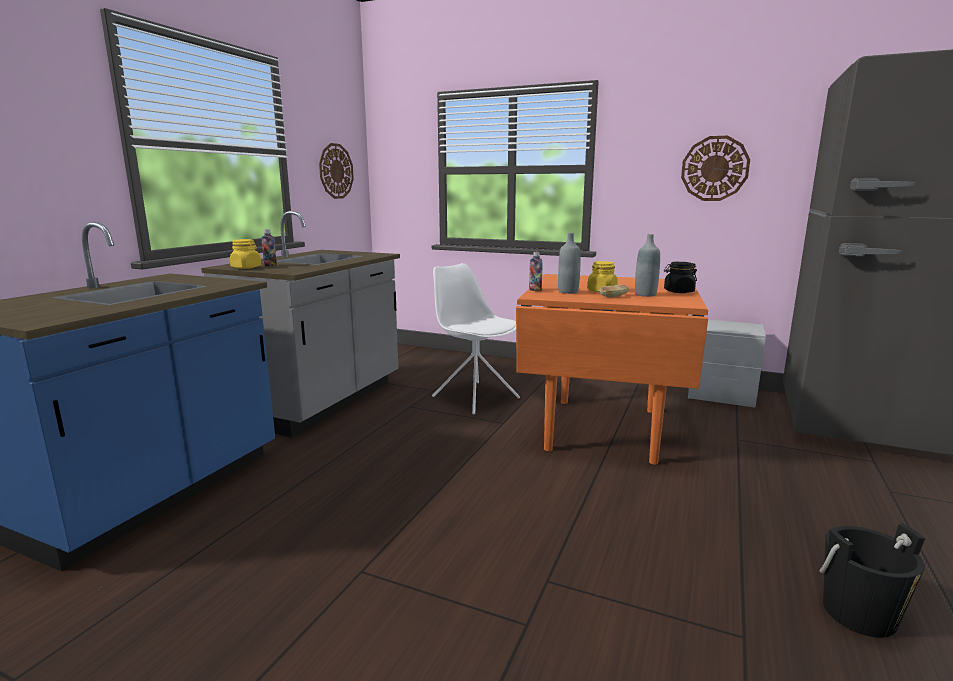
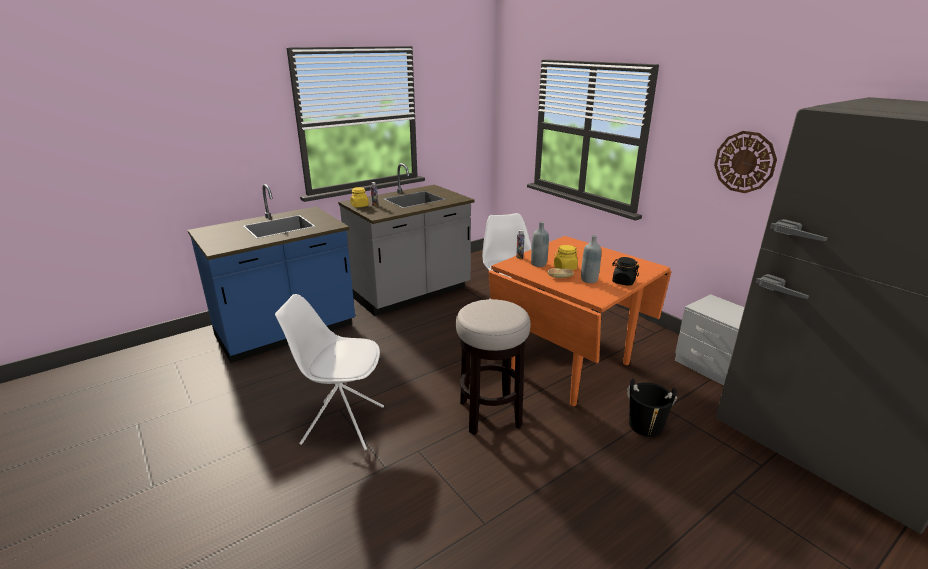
camera: 30 degrees right, 10 degrees up
(336, 171) = (461, 121): wall clock -> none
(388, 591) = (342, 424): none -> white chair
(581, 502) = (490, 414): none -> stool
(859, 613) = (571, 545): black bucket -> black bucket (645, 425)

